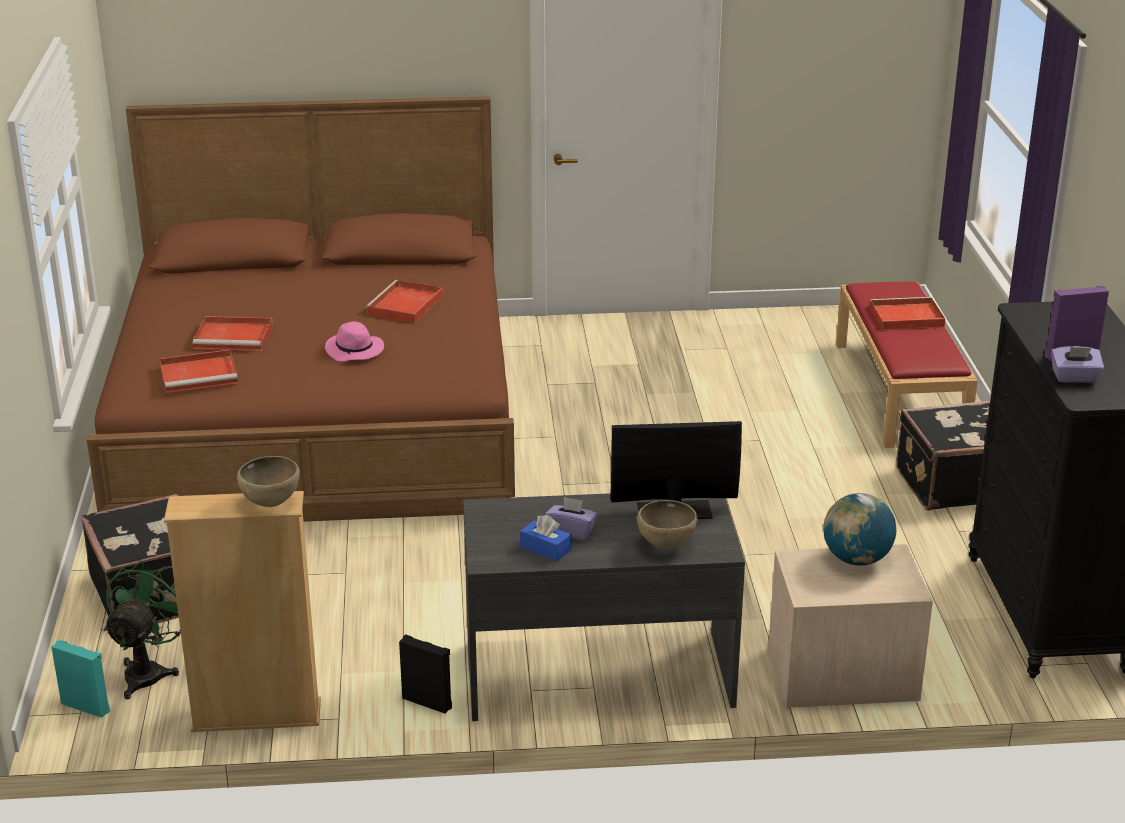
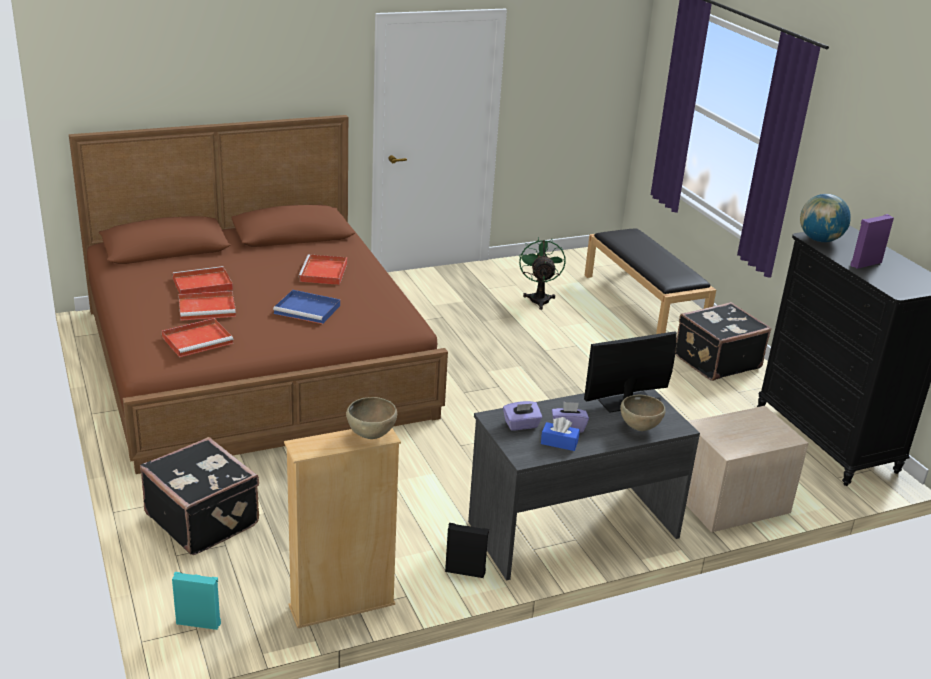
camera: 20 degrees left, 0 degrees up
(149, 671) = (235, 584): green fan -> green fan (539, 298)
(355, 351) = (308, 309): pink hat -> blue tray
(856, 559) = (742, 420): globe -> globe (820, 240)
(900, 392) = (644, 303): red bench -> black bench
(905, 317) = (648, 252): red tray -> red tray (201, 284)
(1075, 378) = (881, 278): purple tissue box -> purple tissue box (521, 425)

